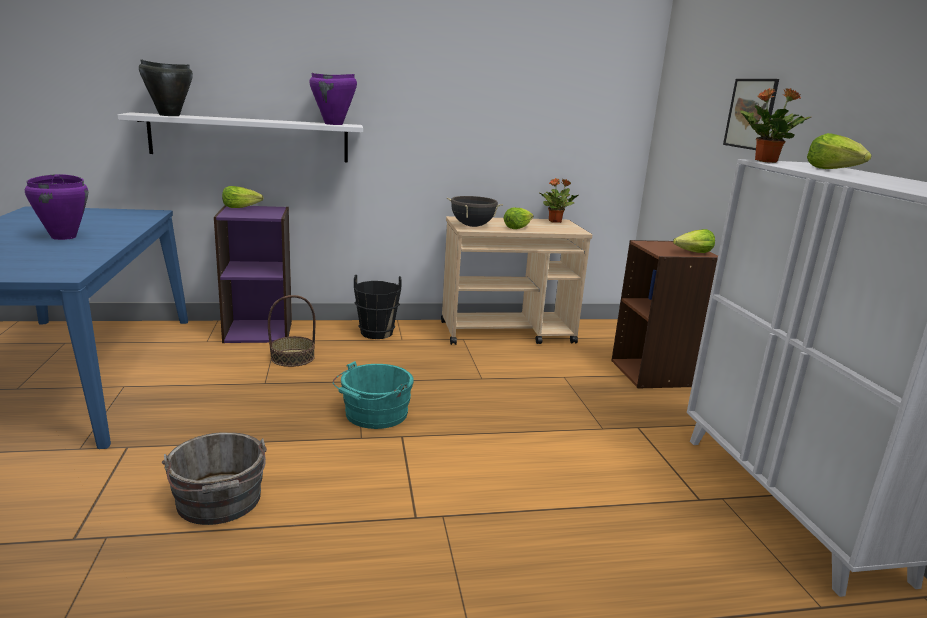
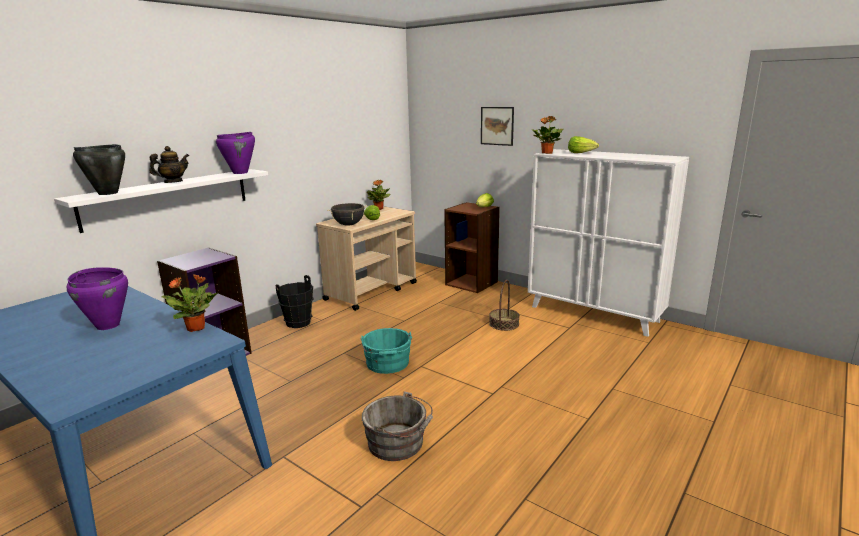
camera: 40 degrees left, 0 degrees up
(90, 260) = (197, 328): none -> potted plant
(241, 207) = (178, 258): lettuce -> none
(249, 119) = (173, 182): none -> teapot
(293, 357) = (276, 360): basket -> basket (504, 324)

